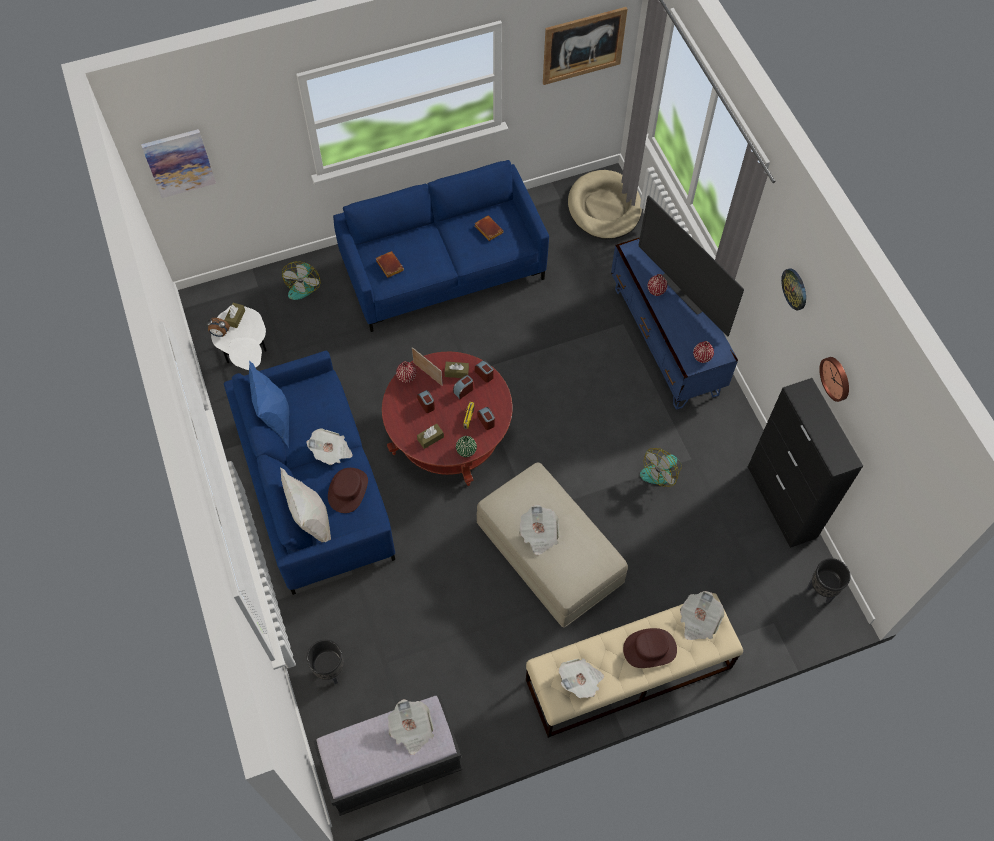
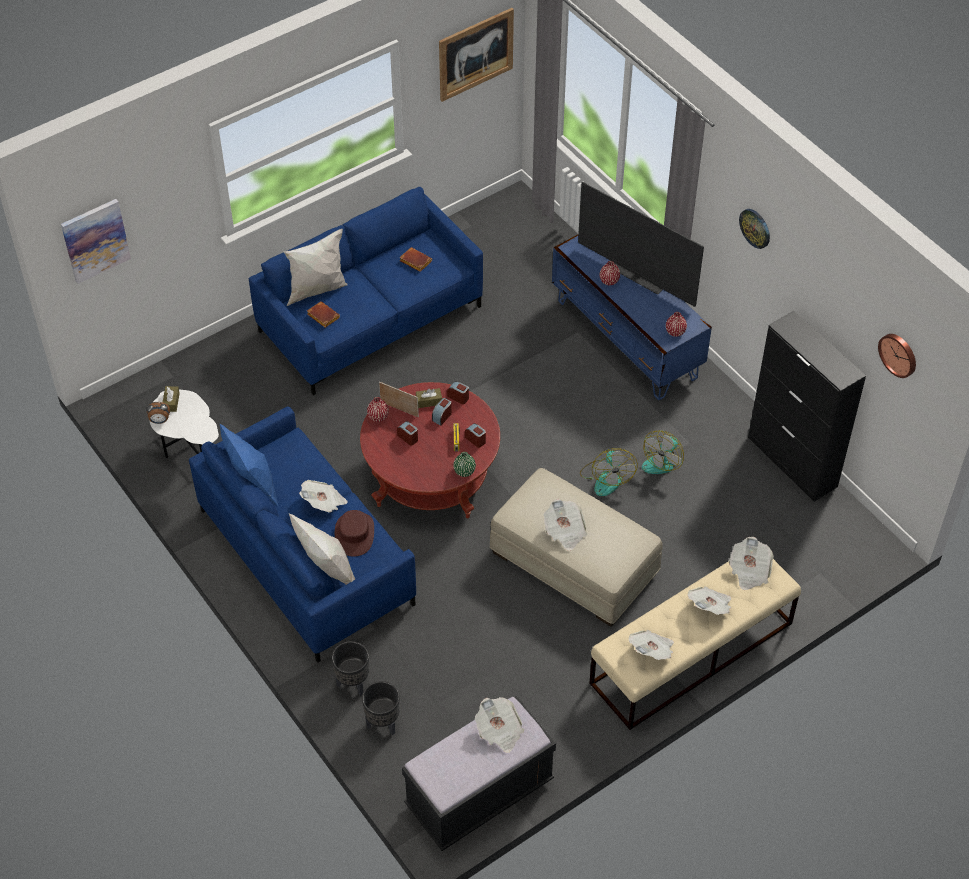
camera: 15 degrees left, 10 degrees down
(303, 285) = (223, 365): fan -> fan (606, 477)
(393, 239) = (317, 290): none -> white pillow
(430, 438) = (423, 468): brown tissue box -> none
(604, 208) = (521, 226): beige dog bed -> none
(650, 649) = (710, 607): brown hat -> newspaper
(821, 590) = (856, 533): black planter -> black planter (352, 683)
(836, 378) = (818, 300): wall clock -> wall clock (899, 354)

